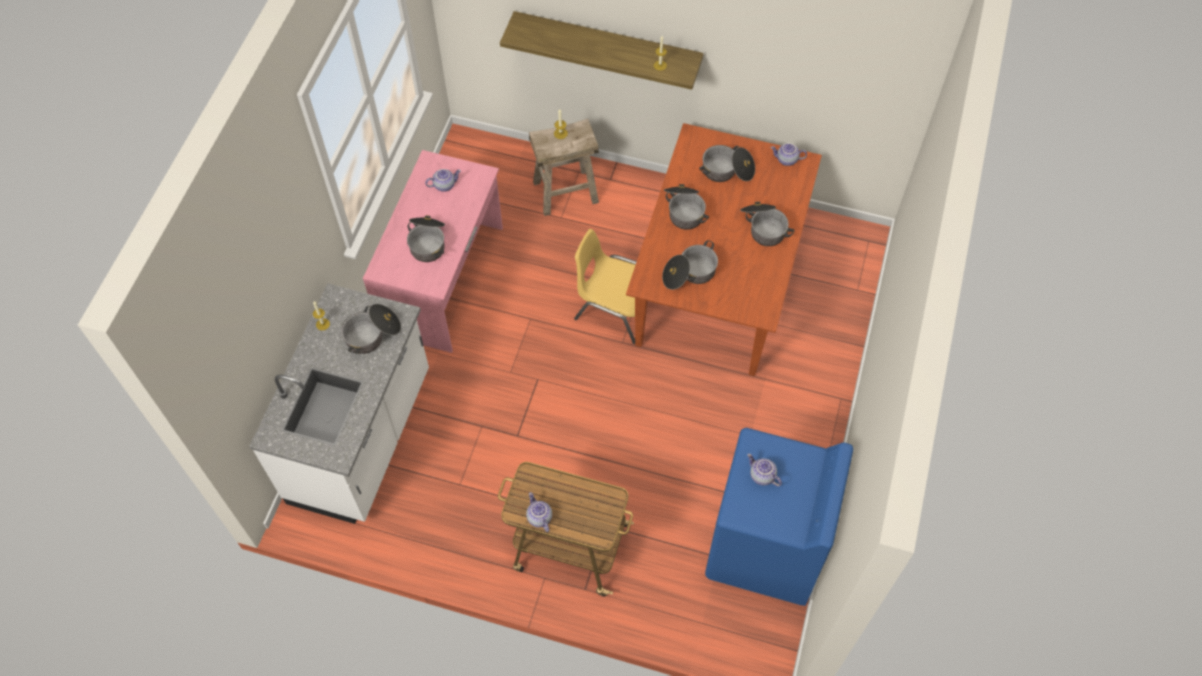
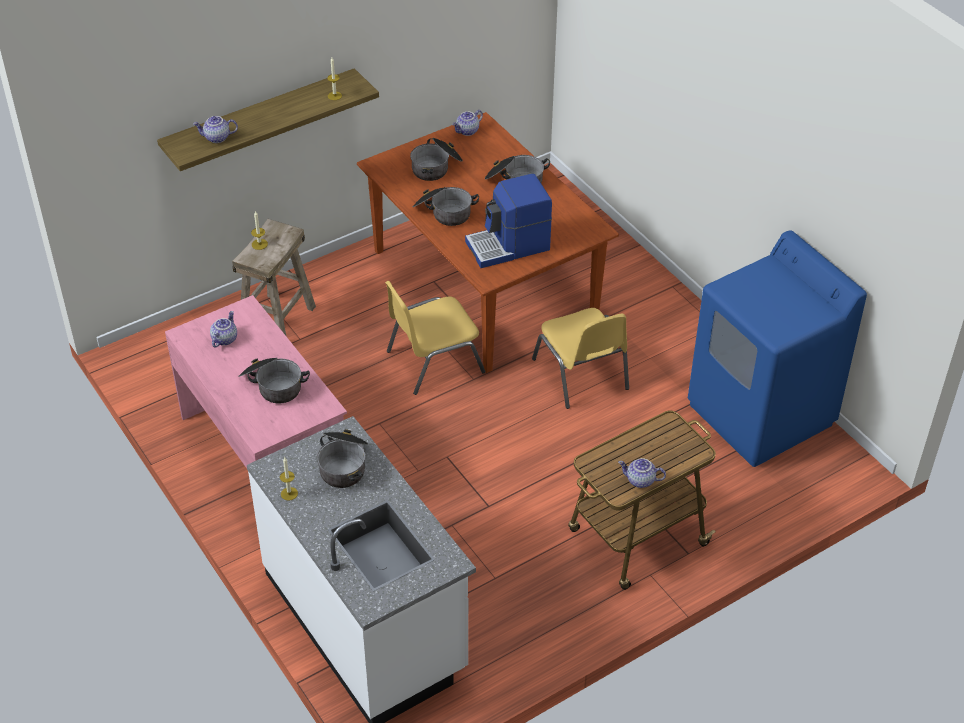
camera: 50 degrees left, 15 degrees down
(689, 273) = (509, 246): cooking pot -> coffee machine
(690, 404) = (581, 375): none -> yellow chair
(761, 476) = (759, 301): teapot -> teapot (217, 138)

